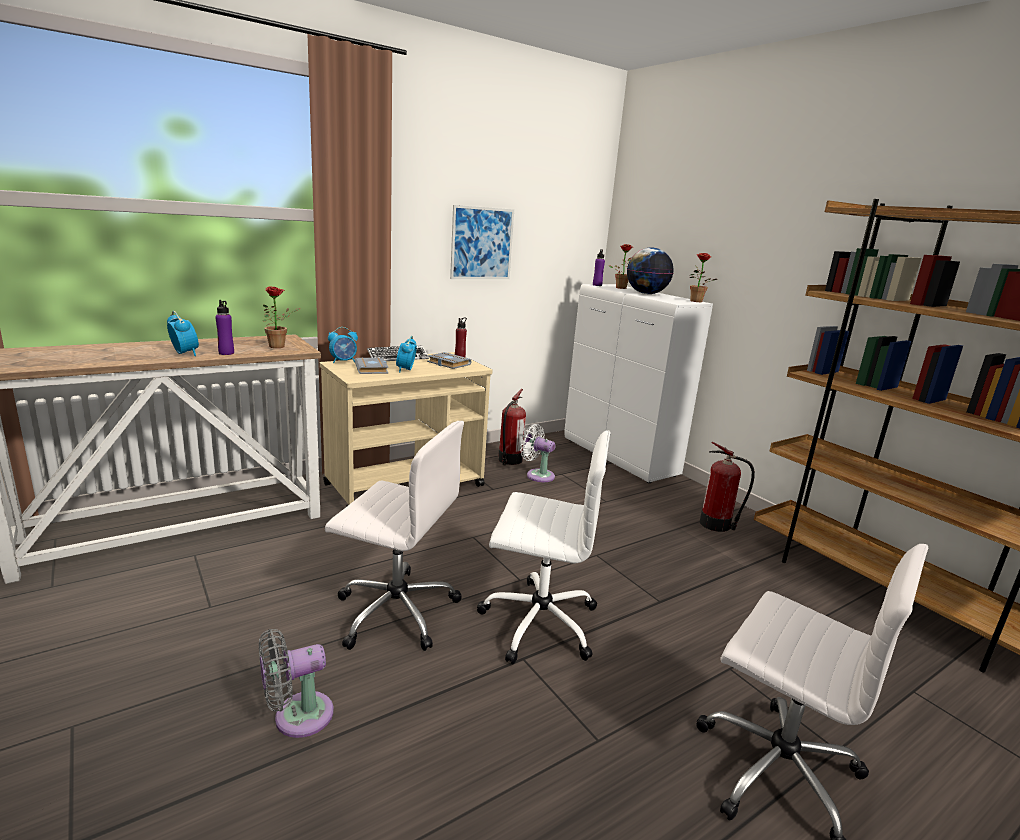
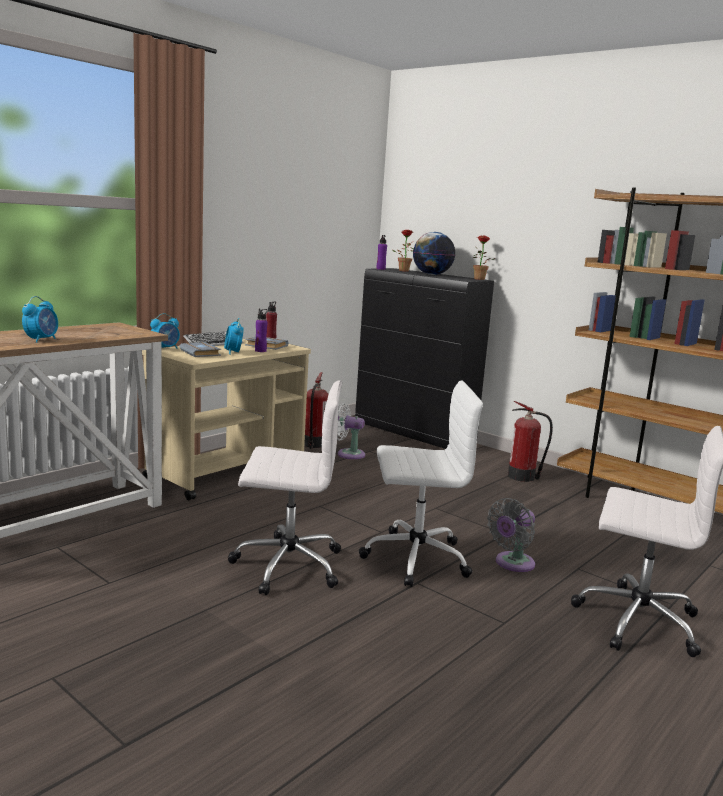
camera: 15 degrees left, 5 degrees down
(185, 353) = (41, 340): alarm clock -> alarm clock turned 75 degrees clockwise
(226, 353) = (81, 338): purple bottle -> purple bottle (260, 351)
(280, 346) = (123, 331): potted plant -> none
(297, 717) = (254, 643): grey fan -> grey fan (512, 564)
(482, 243) = (276, 230): picture -> none
(620, 457) = (414, 434): white cabinet -> black cabinet

